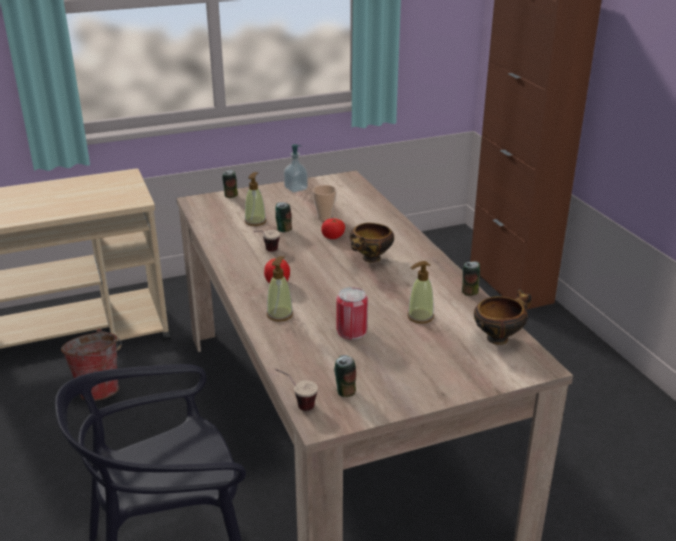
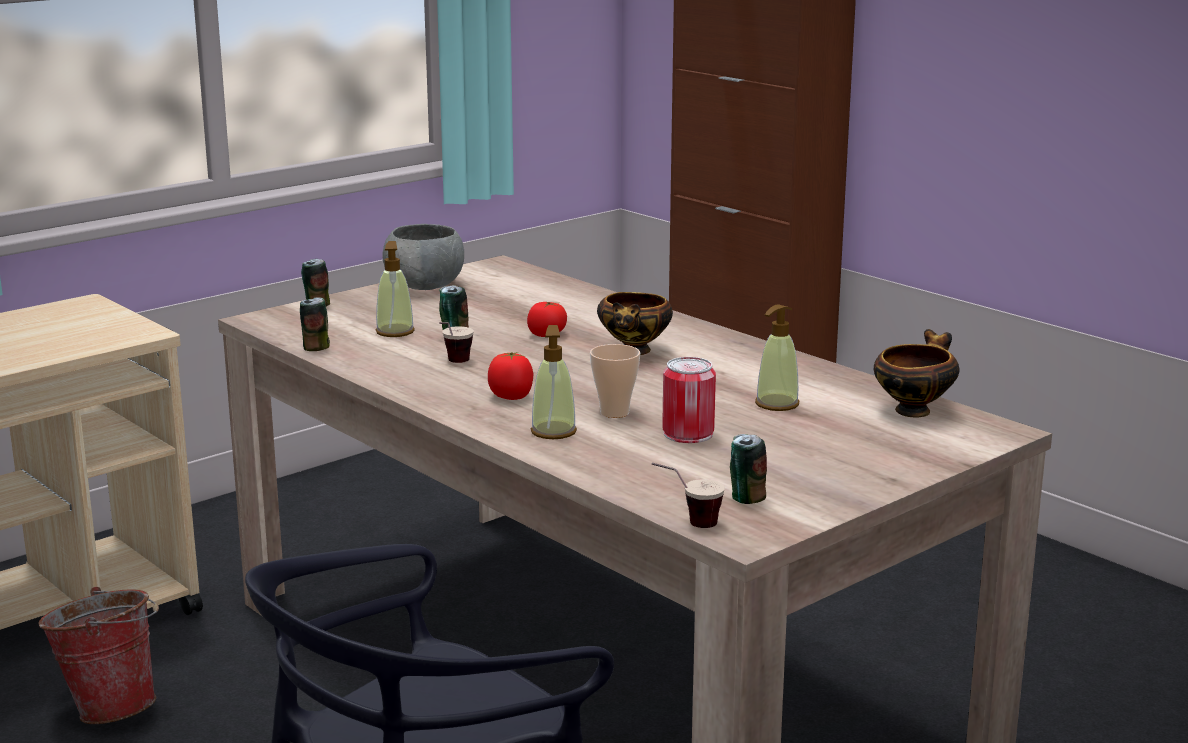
camera: 20 degrees left, 10 degrees down
(296, 188) = (423, 286): soap dispenser -> grey bowl
(324, 218) = (509, 314): cup -> cup (614, 412)
(469, 292) = (823, 368): can -> can (316, 348)

